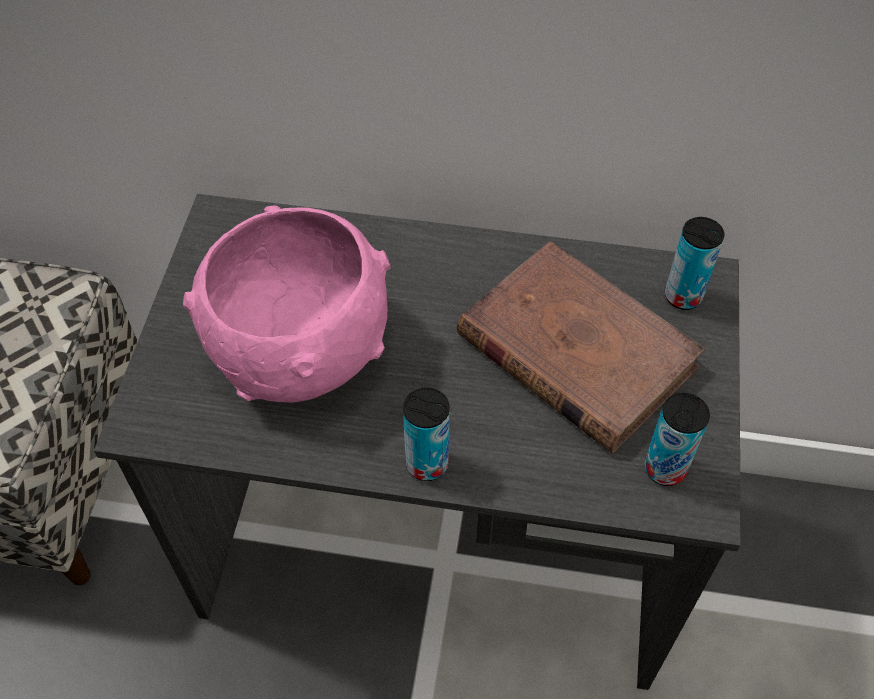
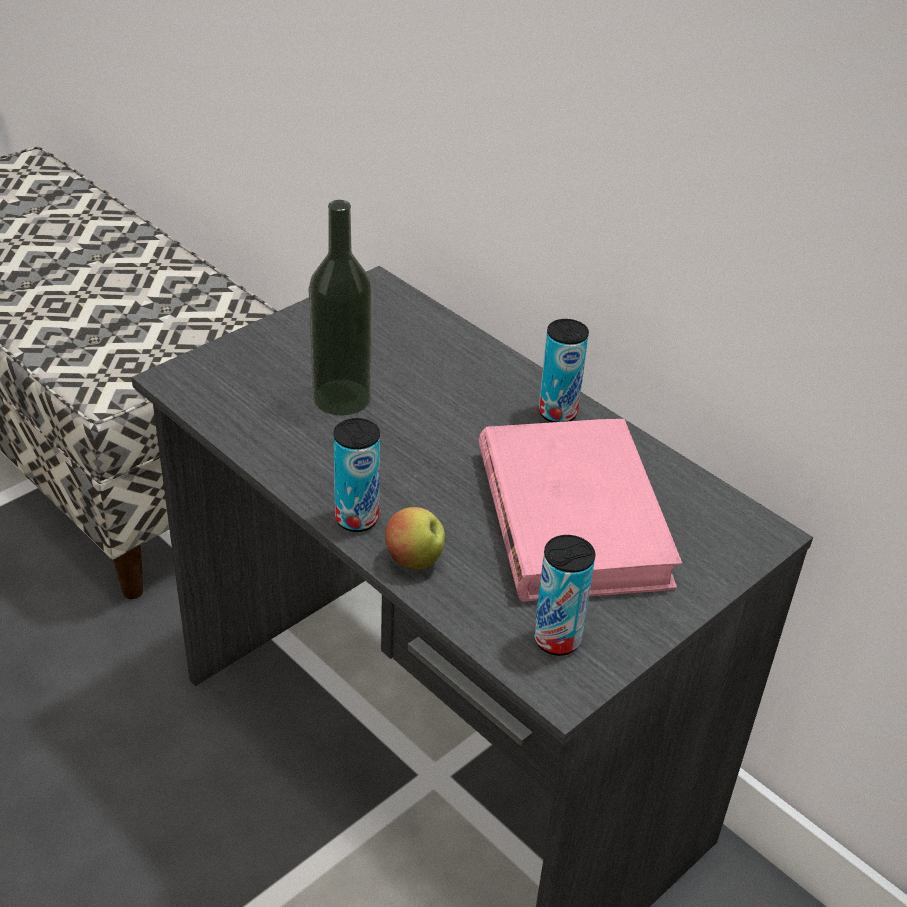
camera: 35 degrees right, 15 degrees down
(300, 352) = (341, 397): pink bowl -> bottle
(505, 472) = (414, 560): none -> apple
(575, 350) = (572, 516): brown book -> pink book
(683, 296) = (721, 533): can -> can (557, 413)

